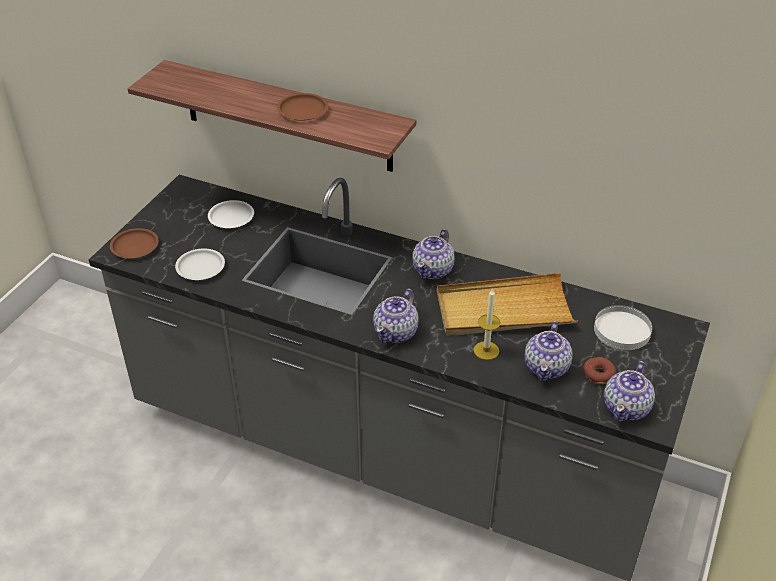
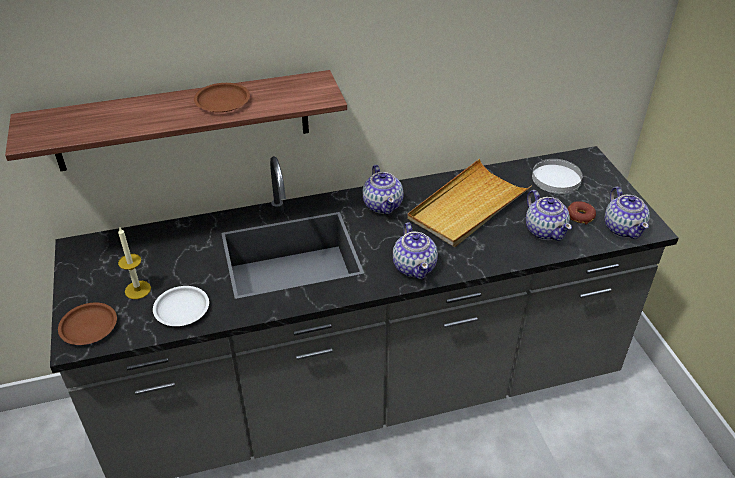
camera: 40 degrees left, 0 degrees up
(231, 217) = (158, 251): white plate -> none
(486, 350) = (493, 242): candle -> candle (138, 290)

